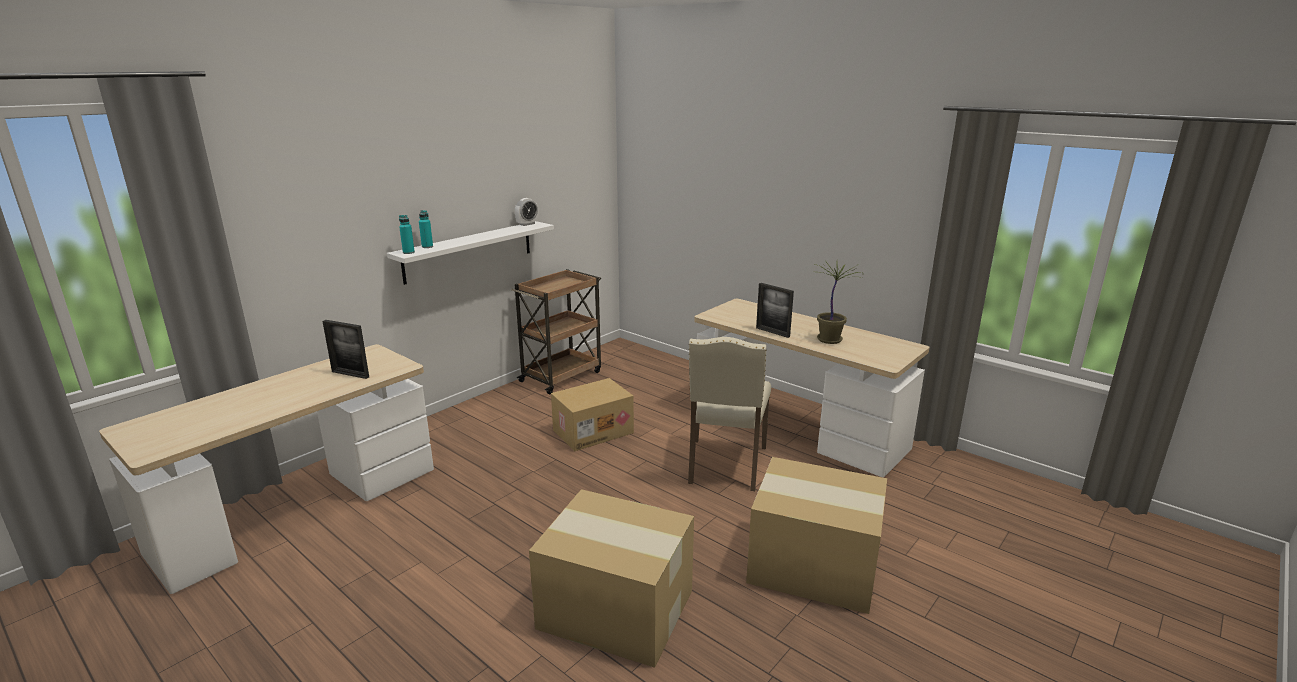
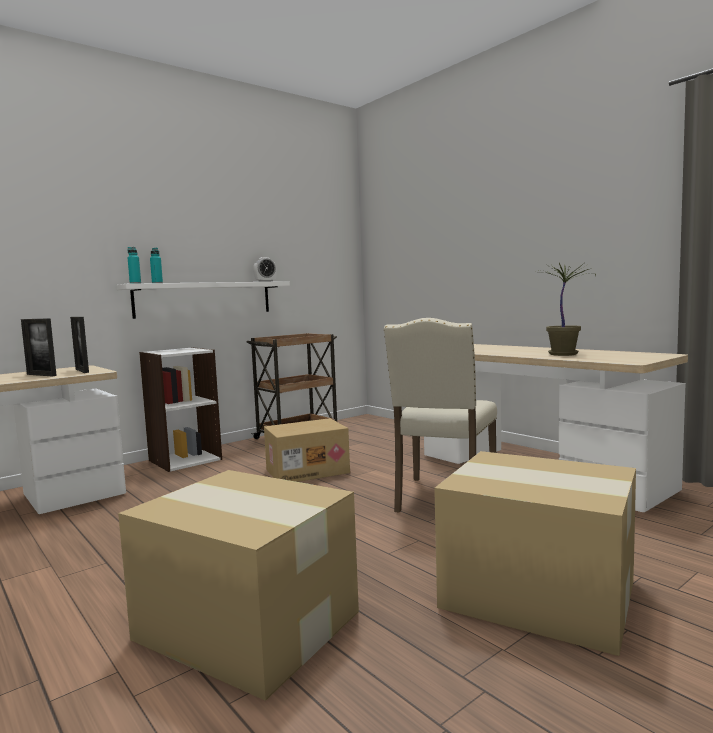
camera: 10 degrees right, 15 degrees down
(463, 417) = (185, 460): none -> white bookcase
(772, 332) = (498, 353): picture frame -> picture frame (82, 371)

